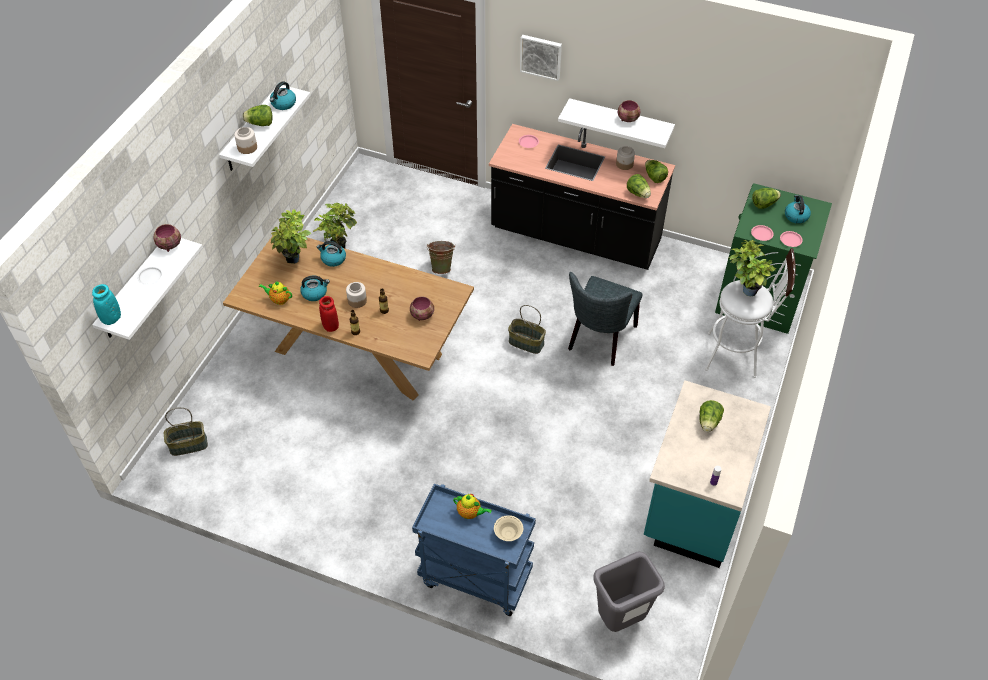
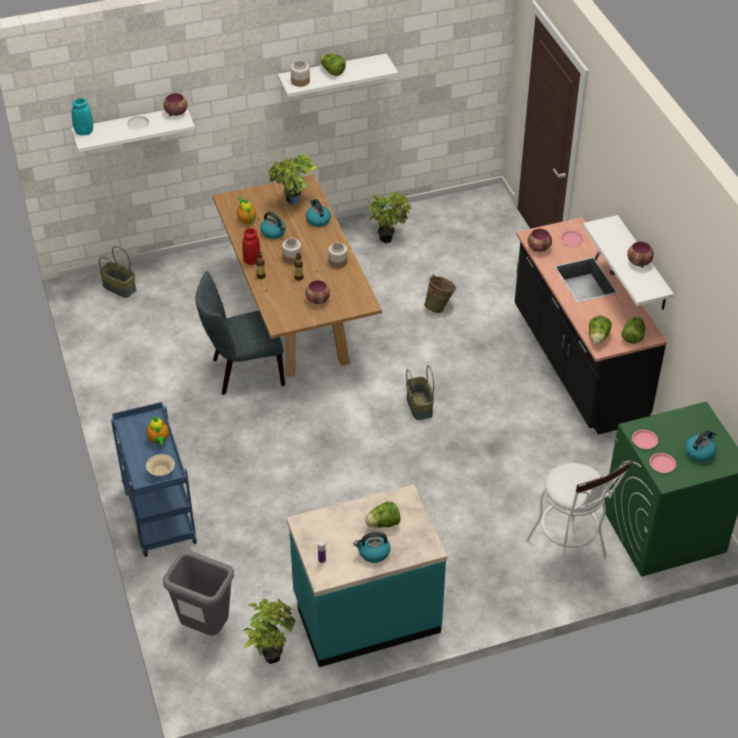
camera: 50 degrees right, 5 degrees down
(283, 104) = (367, 68): kettle -> kettle (373, 552)
(519, 163) = (539, 248): none -> bowl
(541, 56) = (608, 157): picture -> none
(600, 340) = (476, 450): grey chair -> grey chair (243, 372)
(624, 164) = (624, 309): jar -> jar (337, 262)
(745, 290) = (581, 477): potted plant -> potted plant (270, 653)
(764, 204) = (687, 422): lettuce -> none

